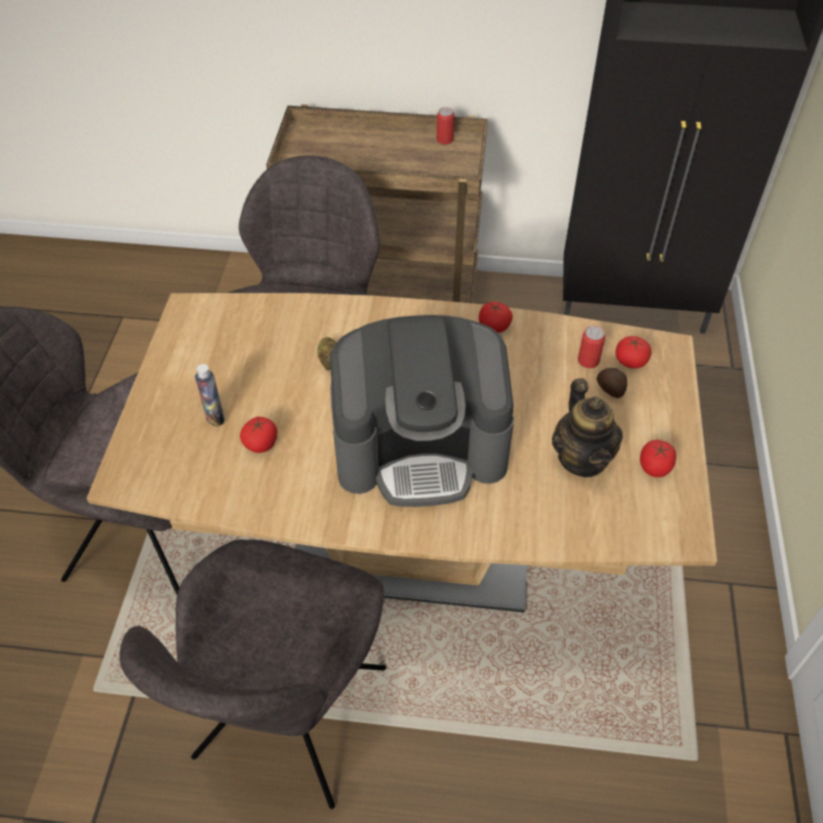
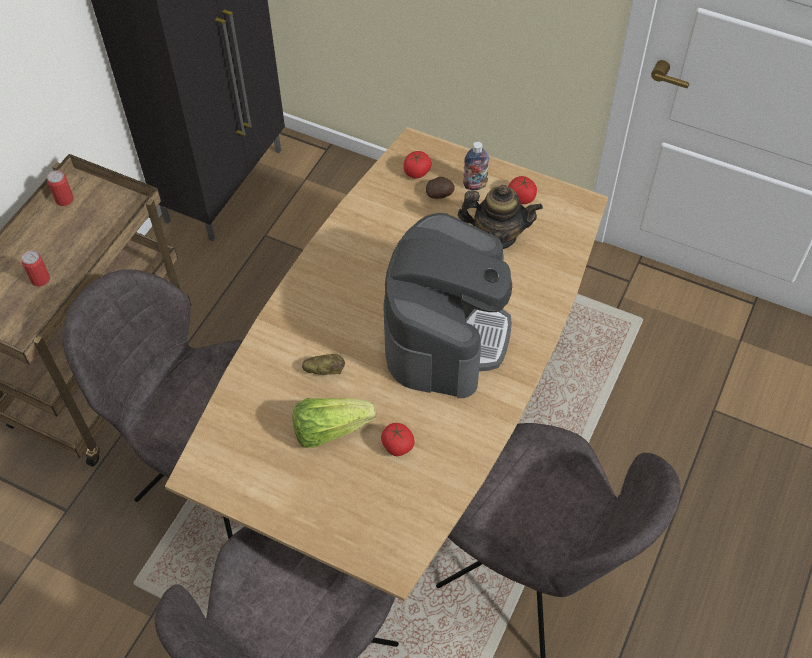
camera: 70 degrees left, 5 degrees up
(215, 416) = (351, 476): bottle -> bottle (475, 185)
(263, 385) = (330, 429): none -> lettuce
(494, 327) = (339, 244): tomato -> none
(588, 361) = (404, 197): can -> can (40, 279)

